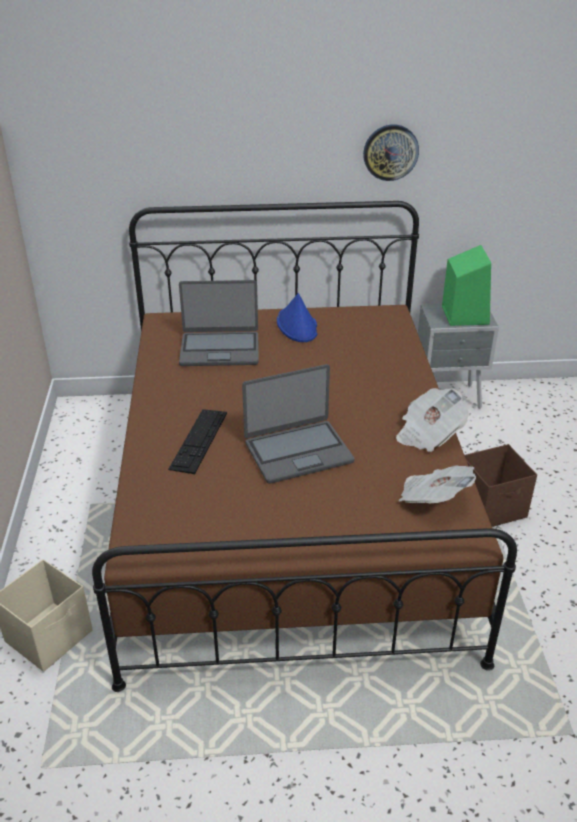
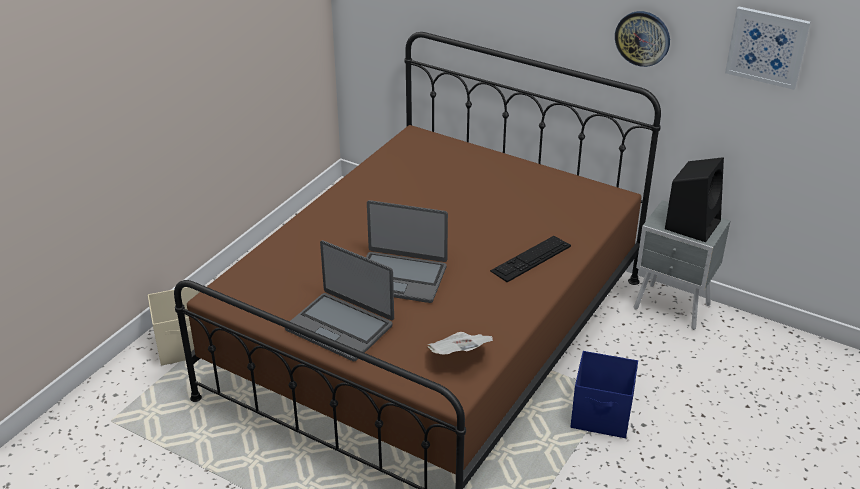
camera: 35 degrees right, 0 degrees up
(198, 440) = (339, 239): keyboard -> keyboard (531, 258)
(220, 349) = (432, 175): laptop -> laptop (340, 327)
(297, 326) = (518, 178): blue hat -> none
(428, 434) = (518, 308): newspaper -> none
(464, 314) = (692, 224): green speaker -> black speaker
(491, 508) = (602, 416): brown storage box -> blue storage box
(510, 130) = (767, 47): none -> picture

